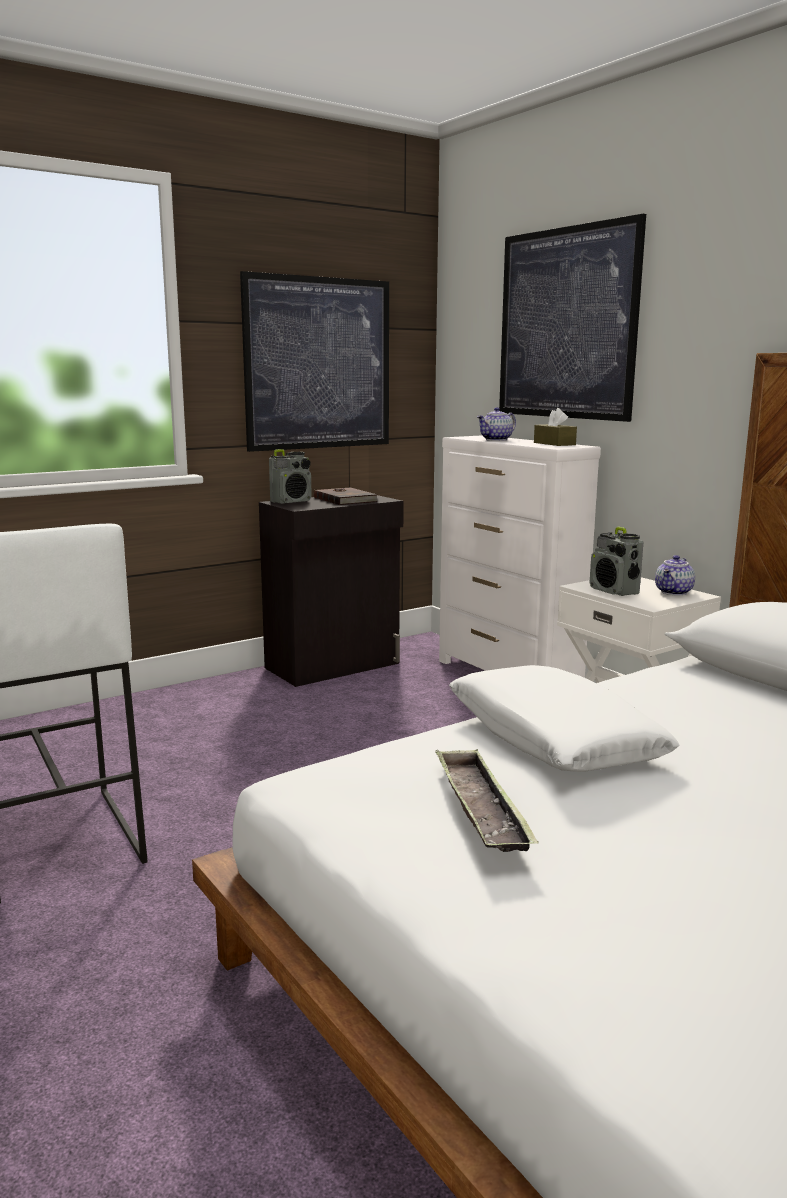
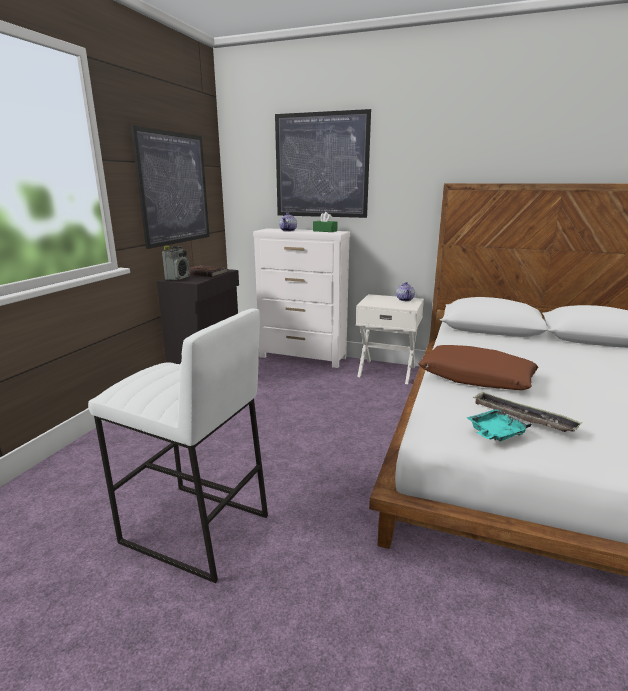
camera: 35 degrees left, 5 degrees up
(383, 812) = (495, 433): none -> turquoise tray
(553, 739) = (476, 378): white pillow -> brown pillow
(554, 444) = (325, 231): brown tissue box -> green tissue box
(614, 591) = (383, 303): radio -> none

